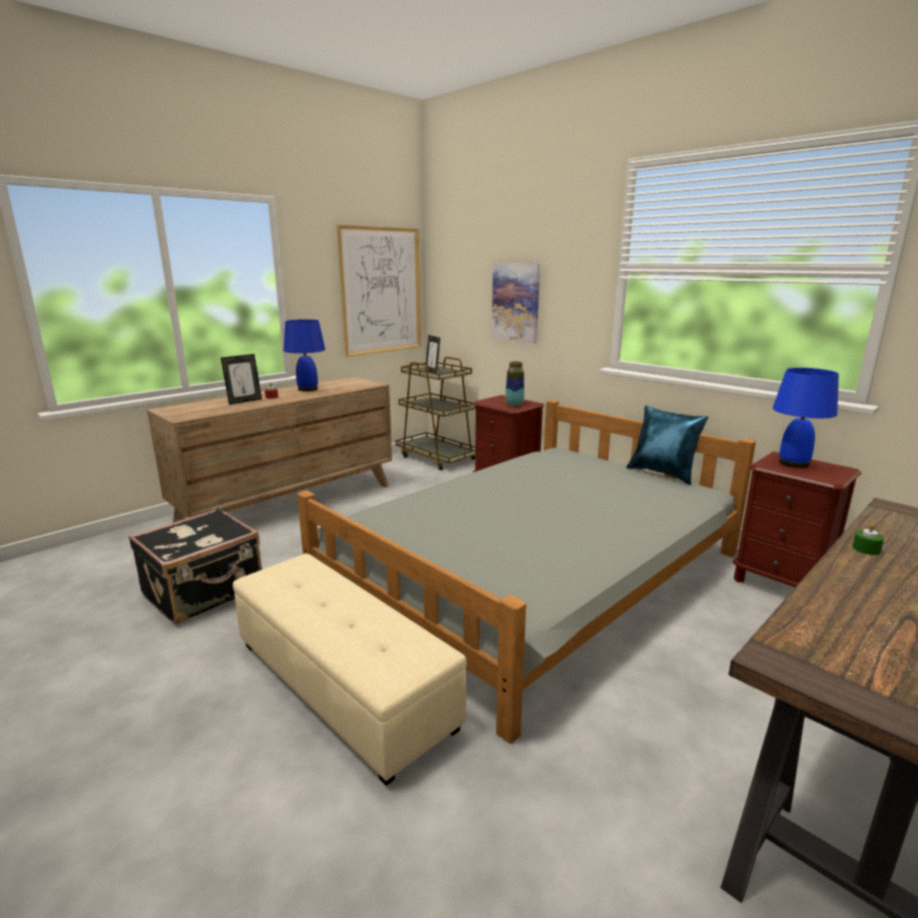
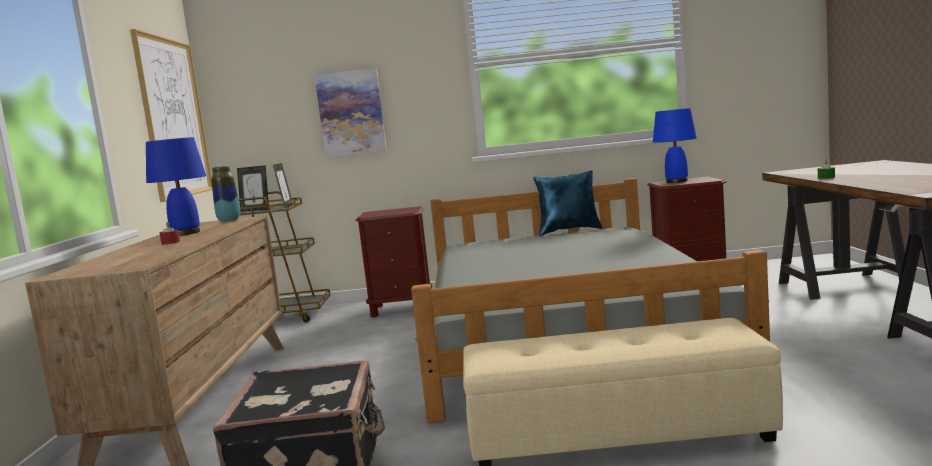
camera: 45 degrees left, 10 degrees down
(244, 401) = (151, 250): picture frame -> picture frame (286, 206)
(514, 404) = (403, 210): vase -> vase (229, 220)

